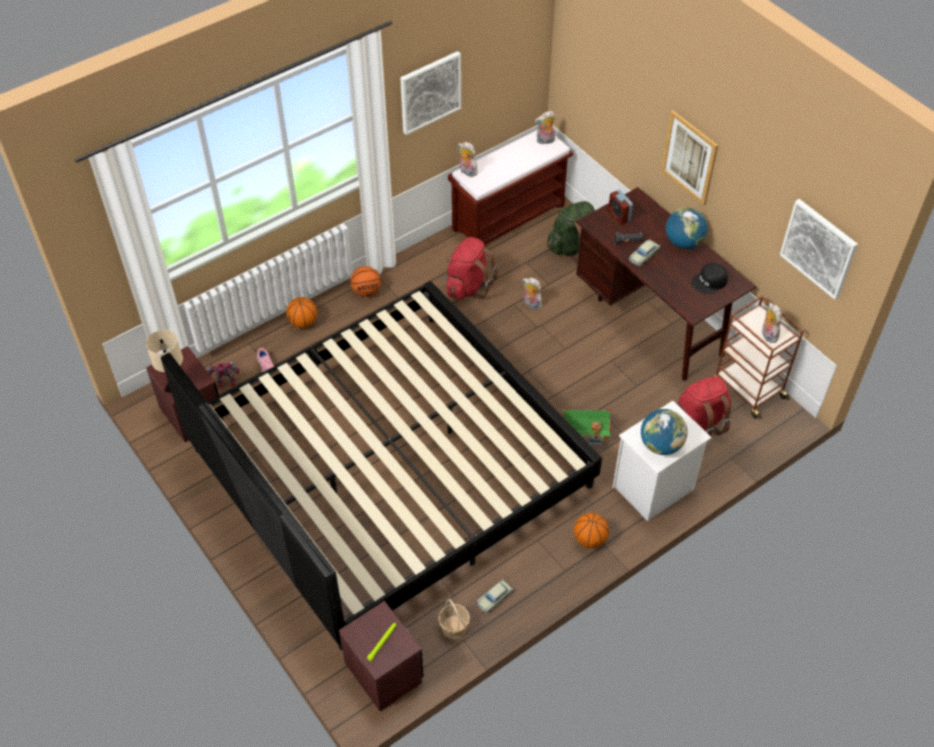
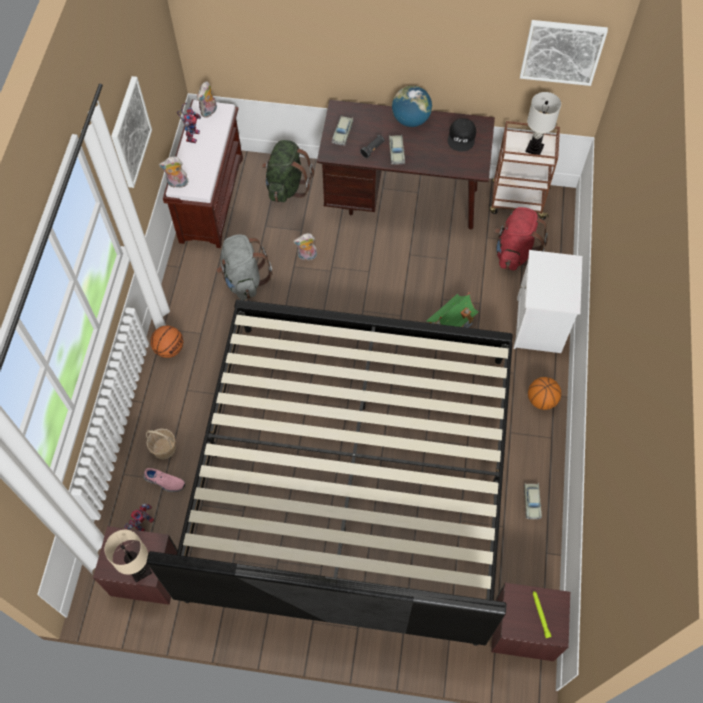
camera: 45 degrees left, 10 degrees up
(303, 322) = (148, 418): basketball -> none
(454, 627) = (530, 550): basket -> basket (164, 448)
(468, 286) = (244, 280): red backpack -> grey backpack
(515, 147) = (192, 135): none -> toy robot
(619, 215) = (342, 133): alarm clock -> beige toy car
(661, 445) = (559, 290): globe -> none
(689, 157) = (387, 44): picture -> none
(767, 334) = (534, 148): plush toy -> white table lamp

